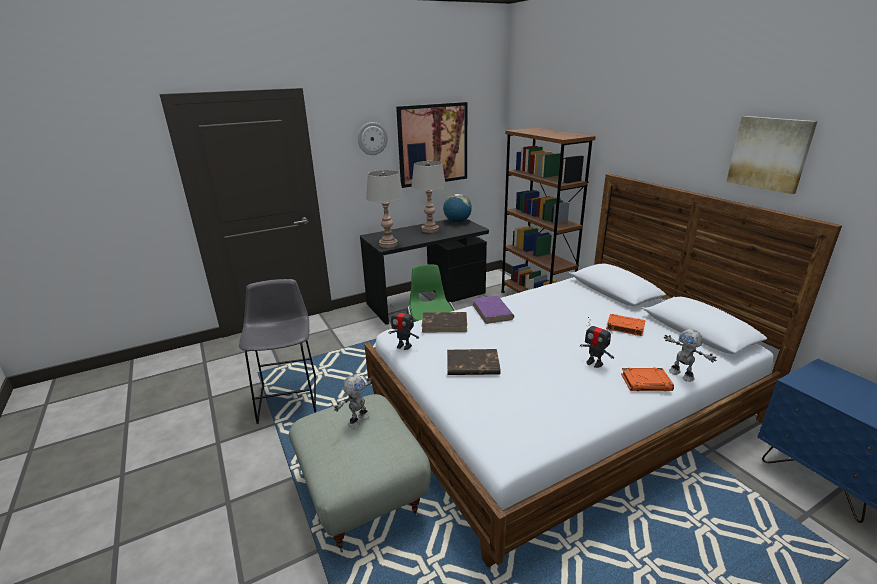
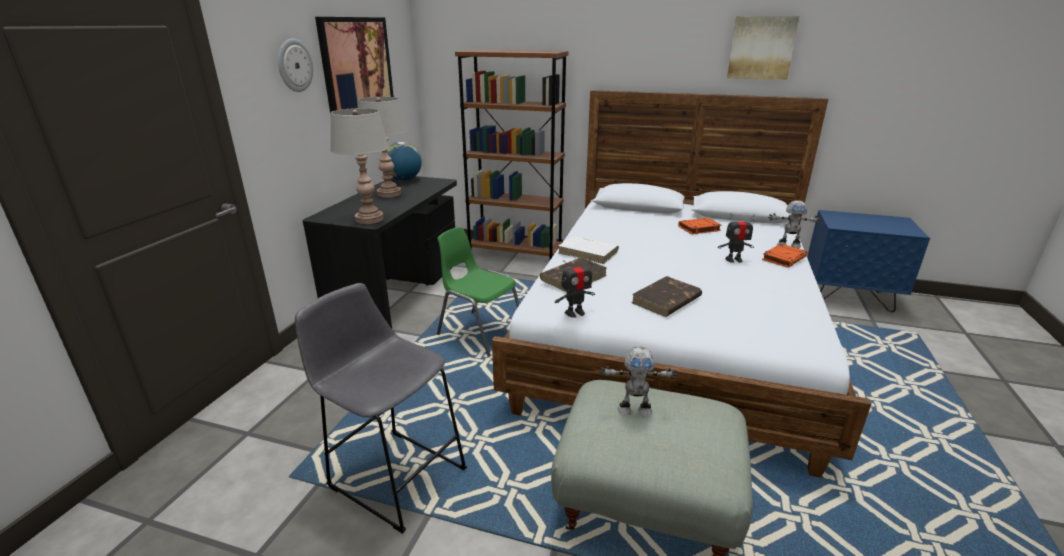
camera: 45 degrees left, 0 degrees up
(358, 420) = (634, 410): toy robot -> toy robot turned 105 degrees clockwise
(492, 312) = (588, 252): purple book -> white book

